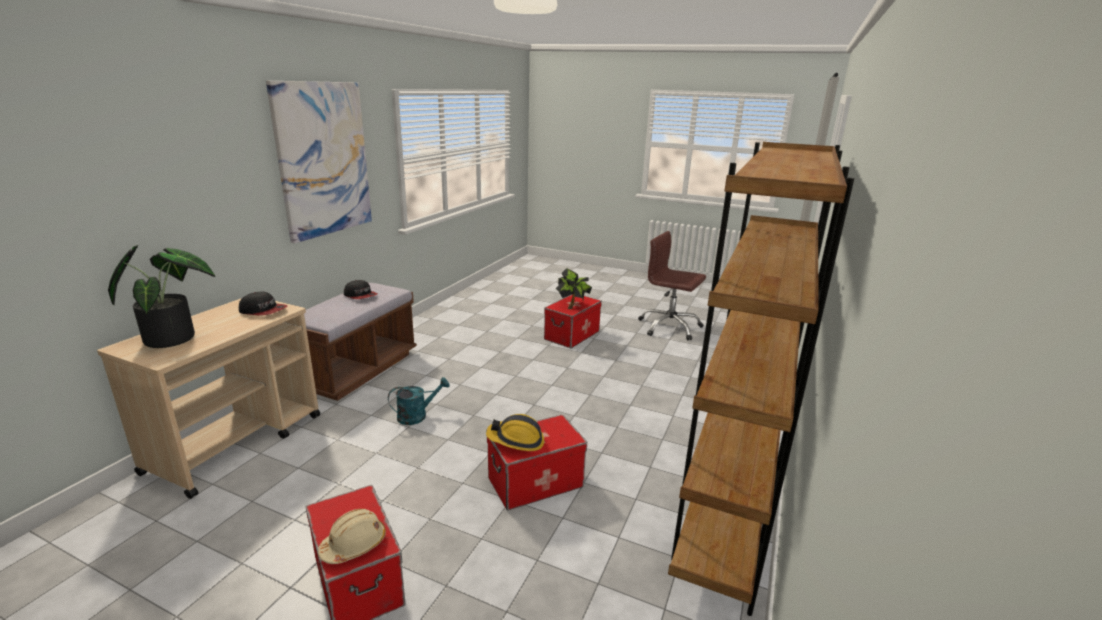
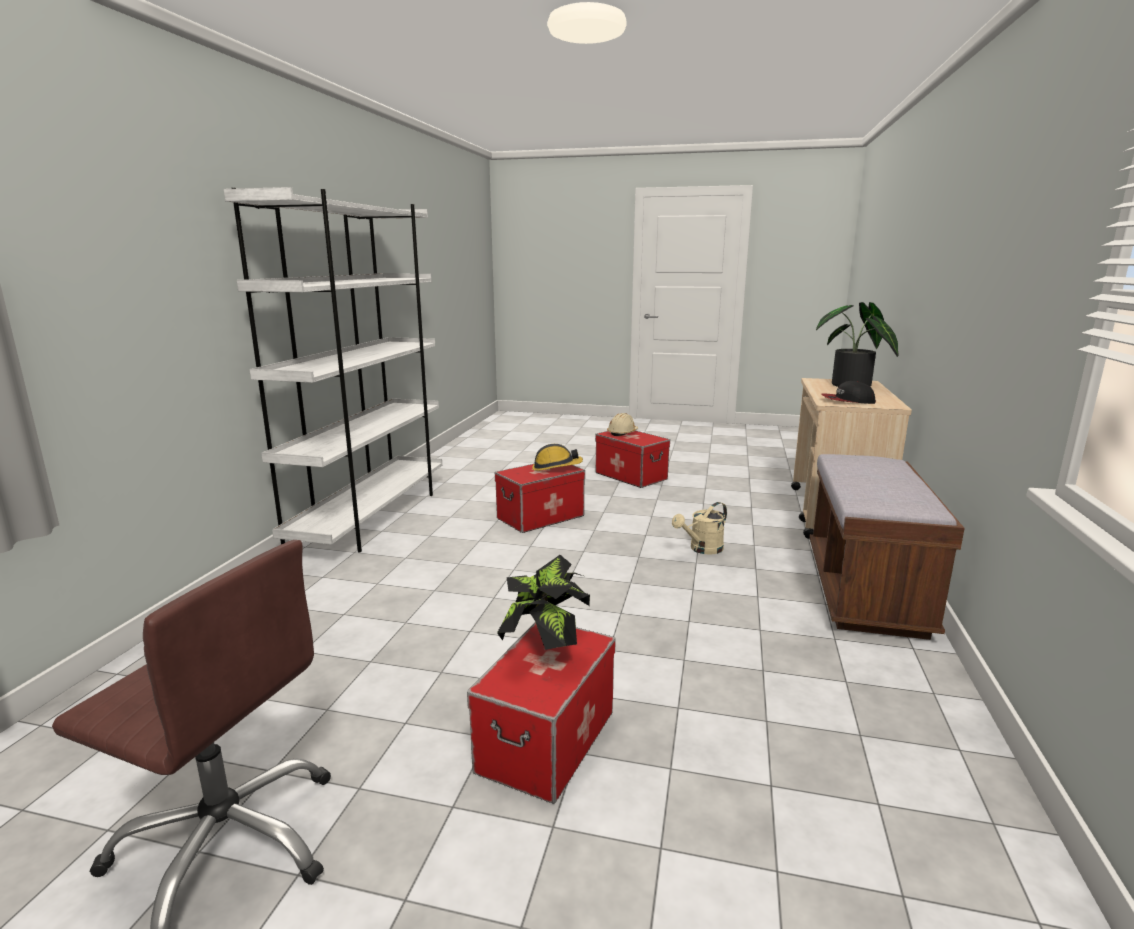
camera: 170 degrees right, 5 degrees down
(323, 159) = (1000, 258): picture -> none
(360, 295) = (889, 487): cap -> none
(417, 416) = (702, 549): turquoise watering can -> beige watering can
(726, 510) = (372, 517): brown bookcase -> white bookcase

